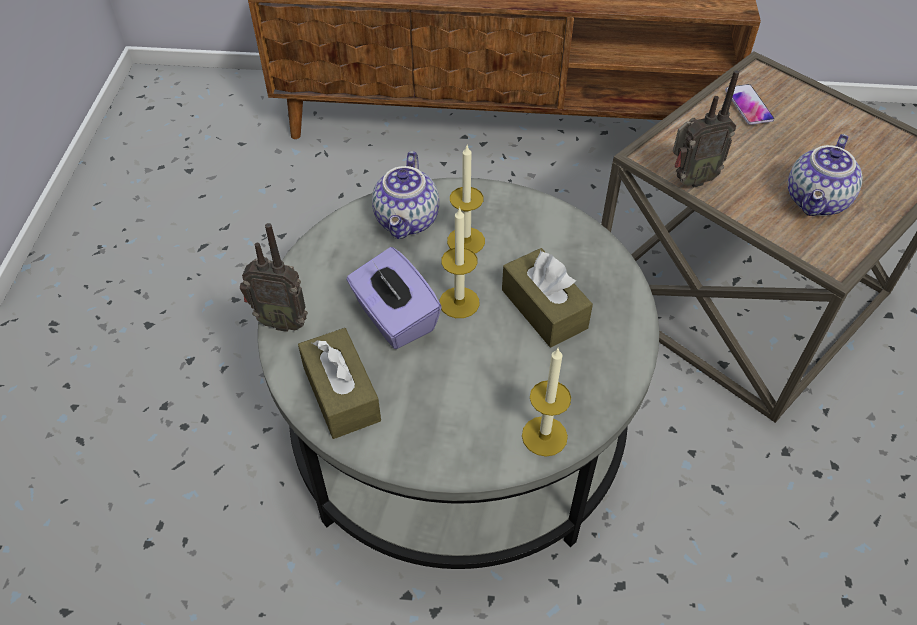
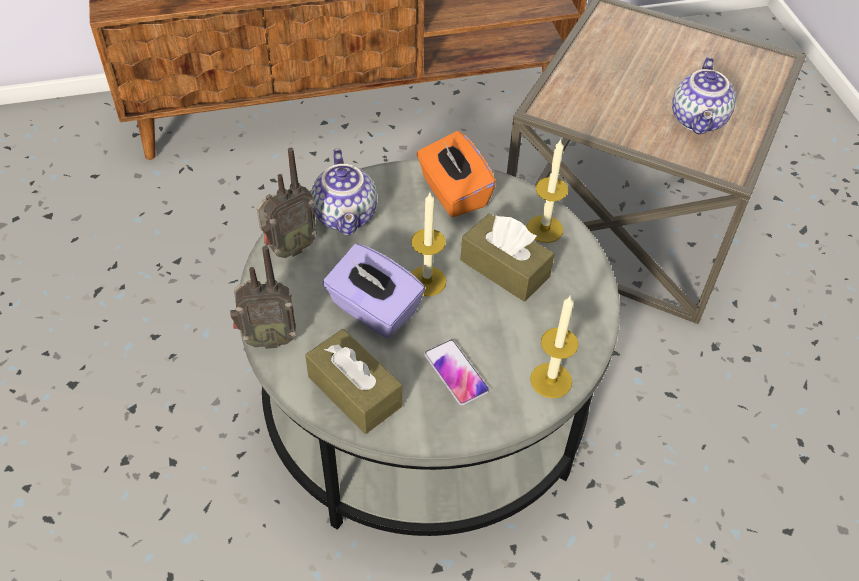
camera: 20 degrees left, 0 degrees up
(466, 241) = (409, 223): candle -> candle (544, 229)
(523, 221) = (453, 193): none -> orange tissue box
(690, 180) = (588, 123): radio -> radio (289, 249)
(748, 105) = (611, 45): phone -> phone (456, 373)

